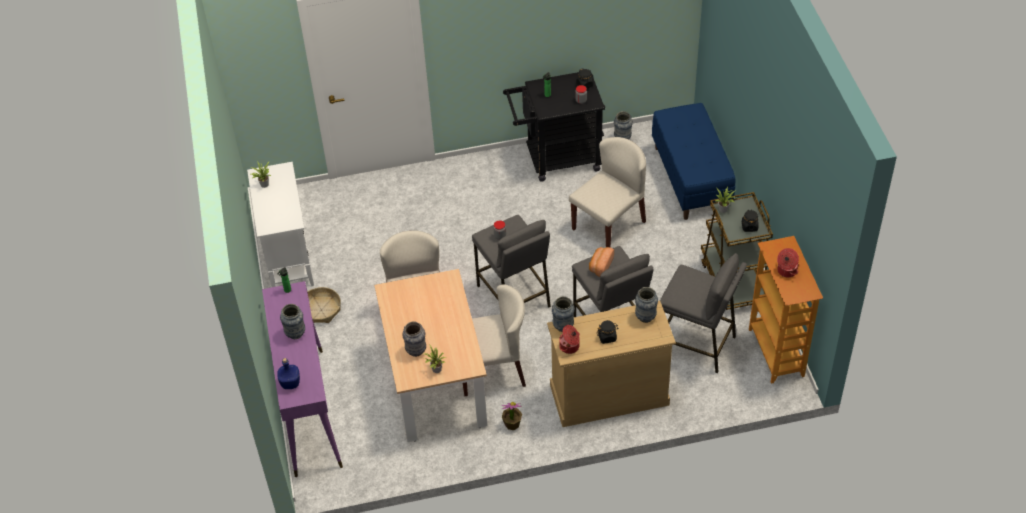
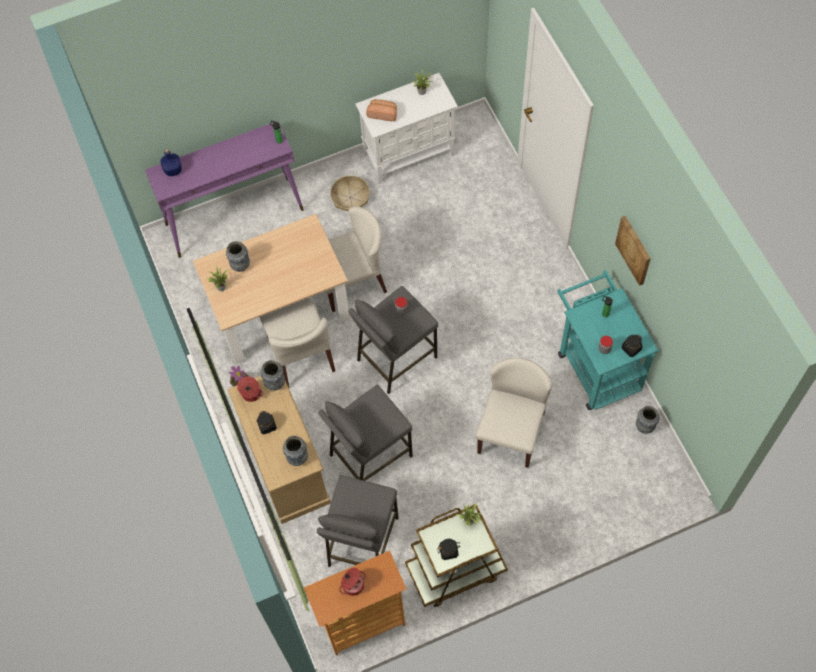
camera: 80 degrees right, 15 degrees up
(295, 334) = (229, 160): vase -> none
(522, 29) = (634, 250): none -> picture
(556, 159) = (595, 364): black cart -> turquoise cart
(600, 266) = (377, 410): bread -> bread (382, 113)
(609, 224) = (510, 432): beige chair -> beige chair turned 105 degrees counterclockwise
(691, 179) = (598, 508): blue bench -> none

